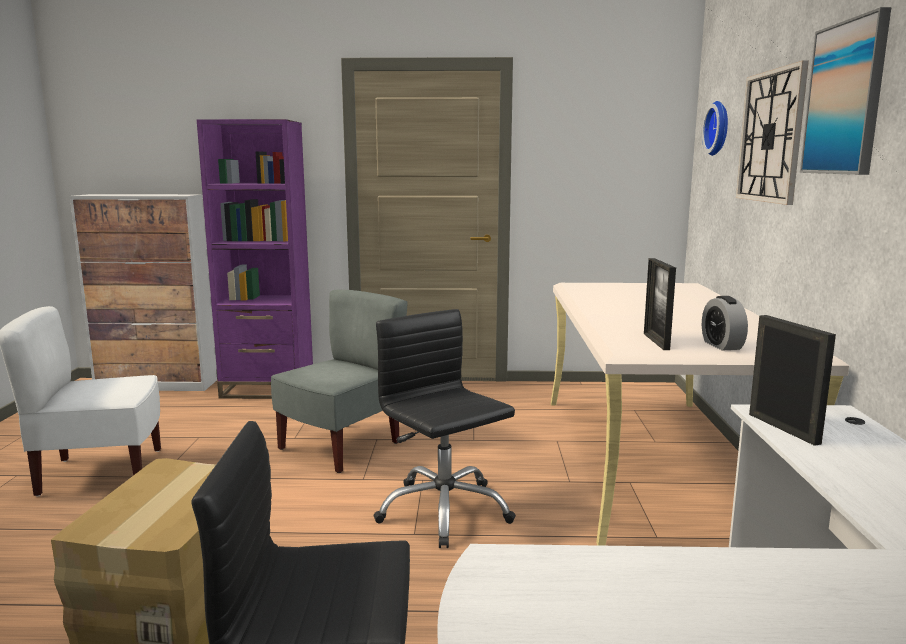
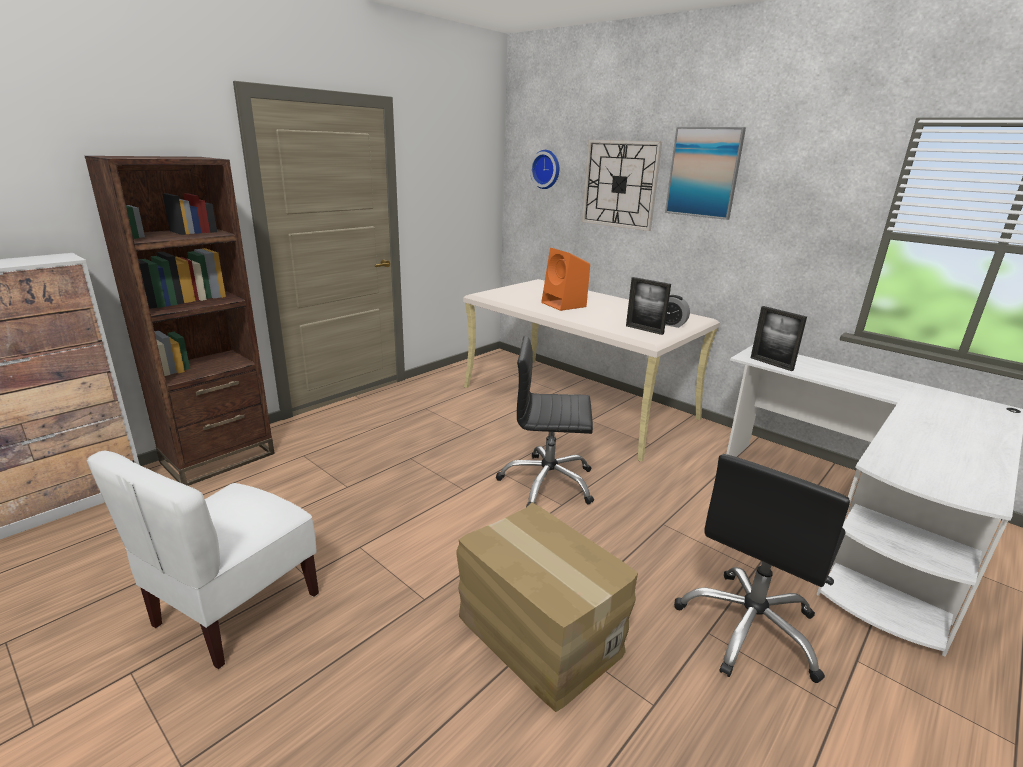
camera: 50 degrees left, 10 degrees up
(268, 389) = (218, 458): purple bookcase -> brown bookcase
(341, 446) = (399, 475): grey chair -> none
(637, 305) = (564, 305): none -> orange speaker
(783, 428) = (771, 364): picture frame -> picture frame turned 150 degrees counterclockwise

